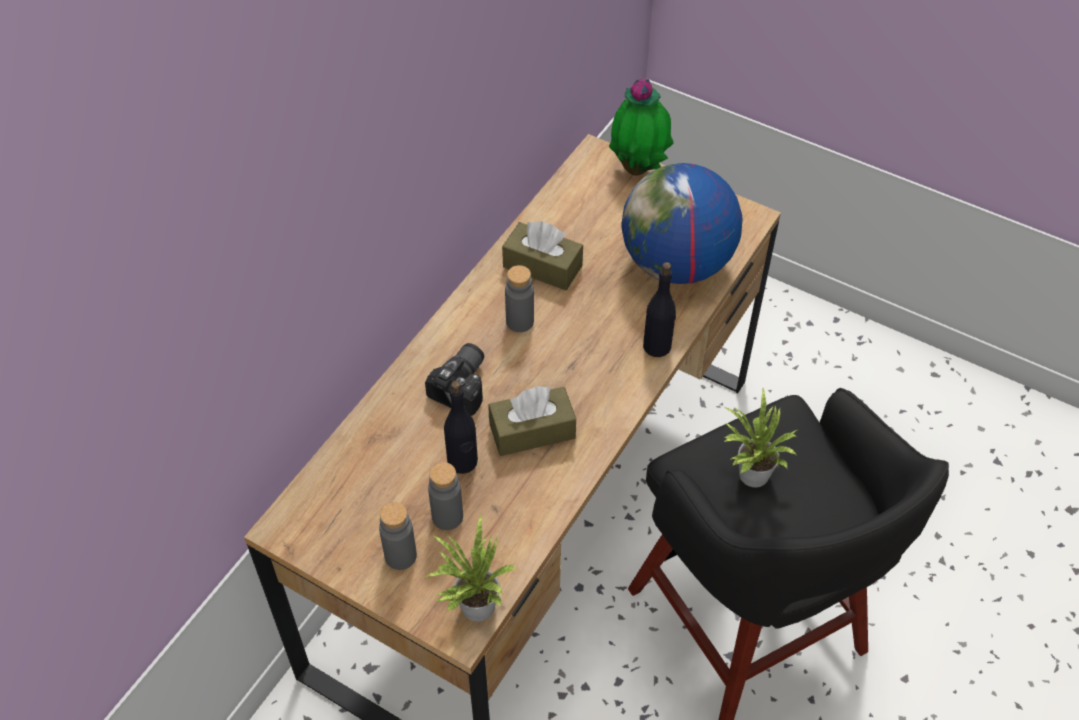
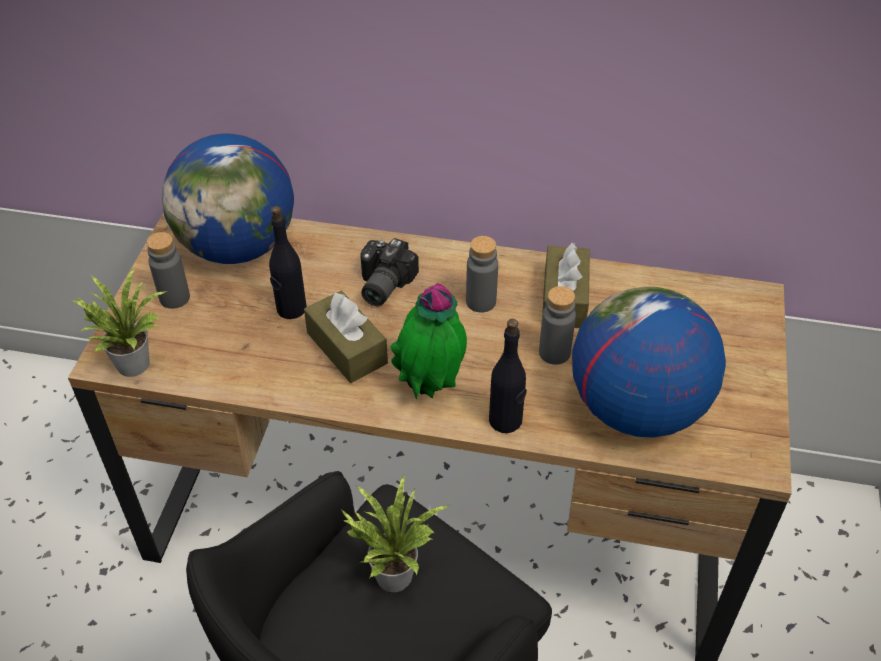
camera: 70 degrees right, 5 degrees down
(352, 487) = (238, 247): none -> globe
(447, 516) = (225, 316): grey bottle -> grey bottle (554, 352)
(464, 386) = (381, 285): camera -> camera turned 105 degrees clockwise
(638, 168) = (762, 339): potted plant -> potted plant (431, 389)

